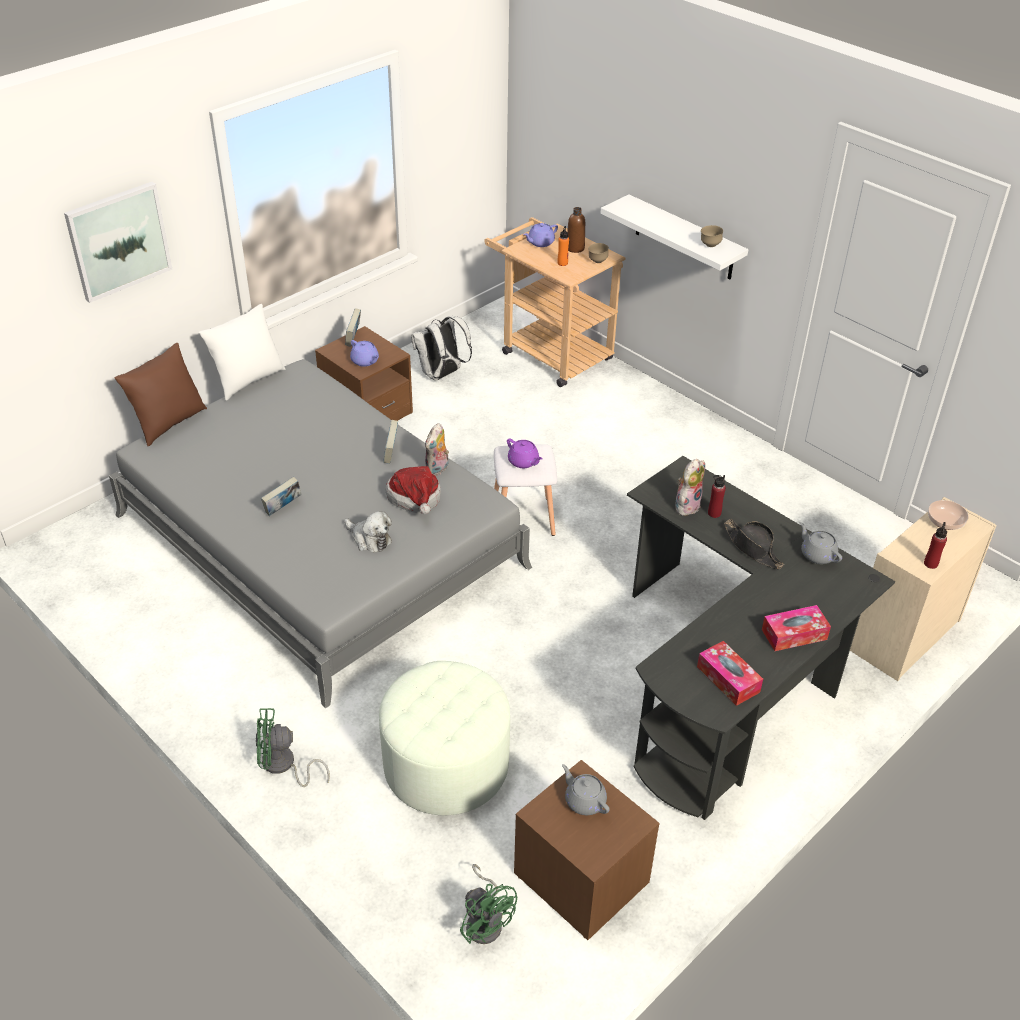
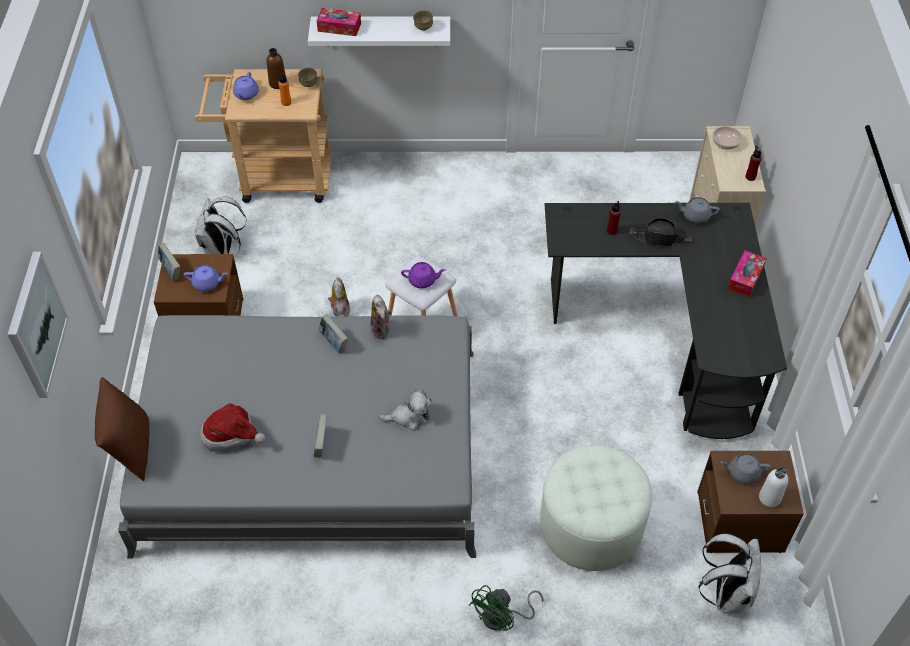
camera: 45 degrees left, 10 degrees up
(248, 380) = (143, 366): white pillow -> none
(415, 501) = (400, 365): hat -> hat (232, 435)
(486, 921) = (726, 593): green fan -> white backpack
(580, 841) = (769, 498): none -> white bottle
(686, 505) = (591, 237): plush toy -> plush toy (339, 310)
(728, 679) = (750, 334): tissue box -> tissue box (339, 27)

